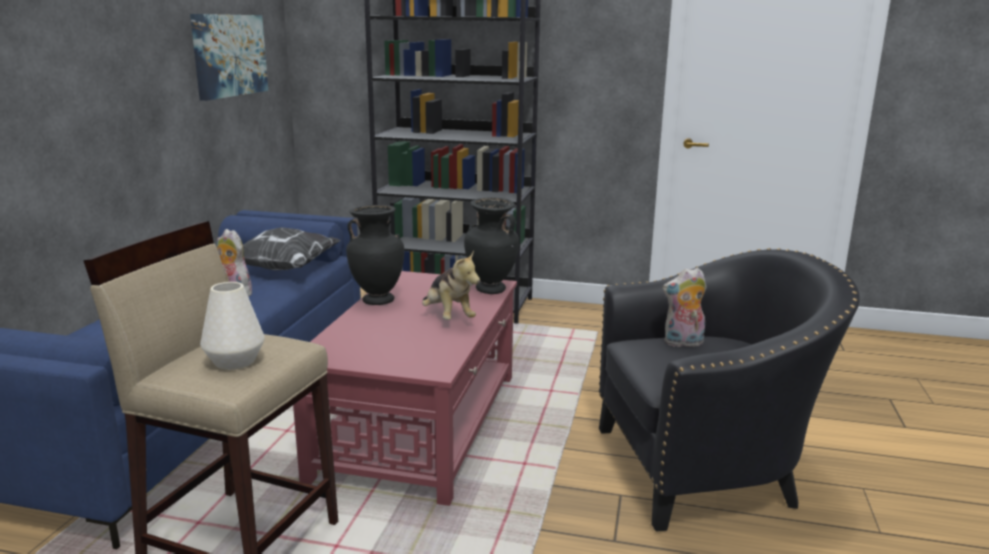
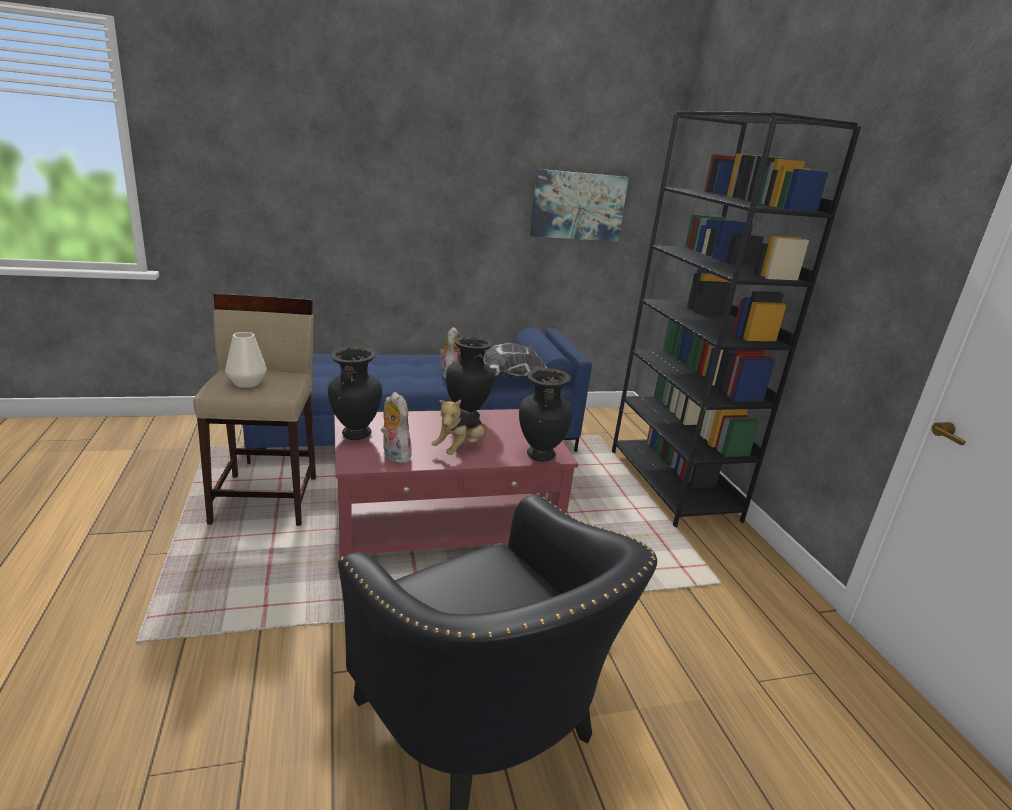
camera: 60 degrees right, 5 degrees up
(362, 359) = (355, 434): none -> black vase
(683, 343) = (519, 586): plush toy -> plush toy (394, 455)

